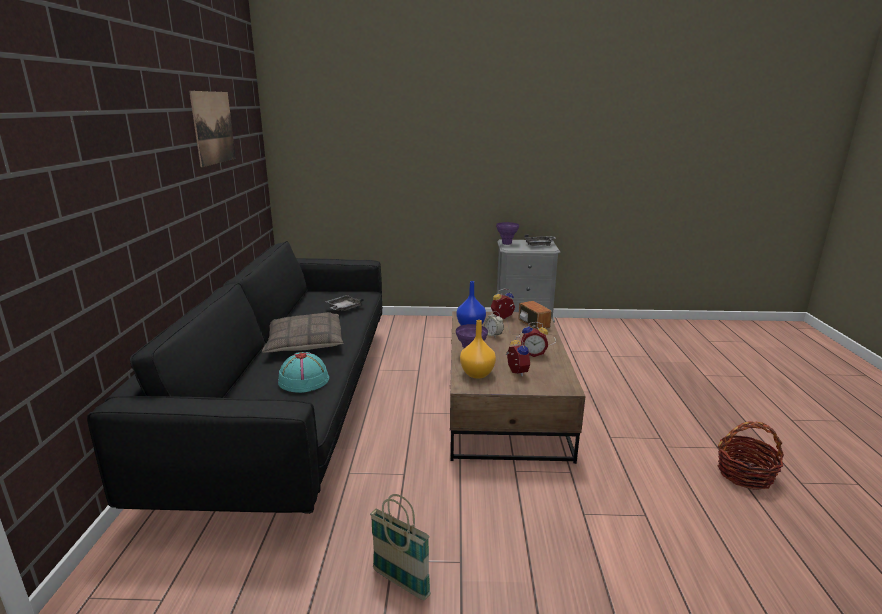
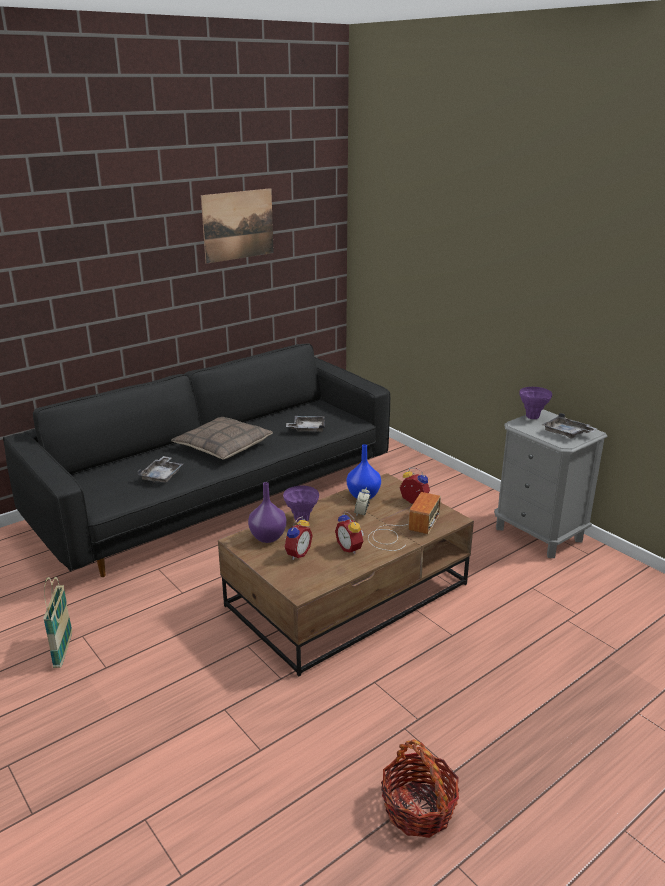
camera: 50 degrees right, 5 degrees up
(304, 380) = (162, 475): turquoise hat -> grey tray
(476, 373) = (268, 537): orange vase -> purple vase

